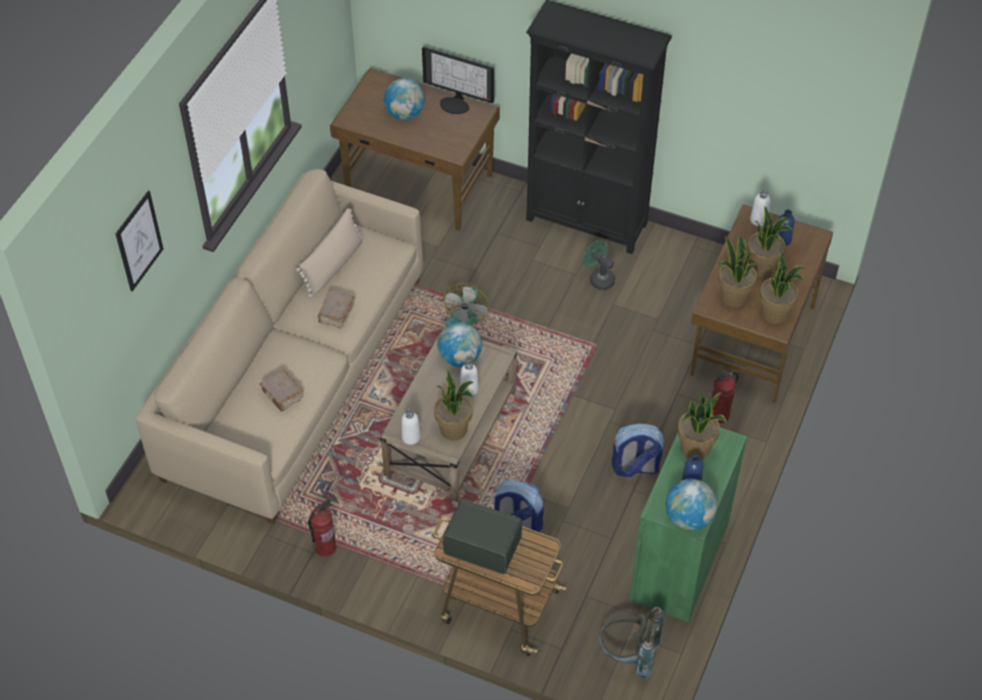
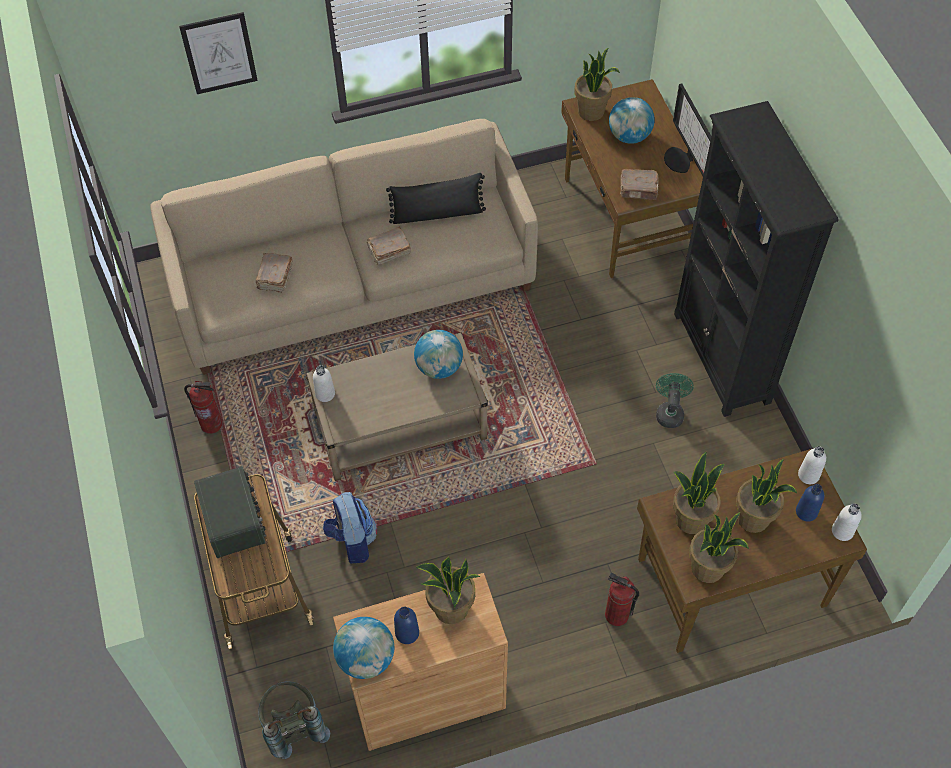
camera: 50 degrees right, 5 degrees up
(333, 265) = (437, 213): beige pillow -> black pillow
(454, 429) = (361, 418): potted plant -> potted plant (591, 112)
(455, 141) = (639, 189): none -> brown book
(465, 314) = (529, 345): fan -> none
(469, 389) = (413, 397): white bottle -> white bottle (842, 531)
(635, 467) = (494, 588): backpack -> none
(679, 561) = (427, 696): green cabinet -> brown cabinet

